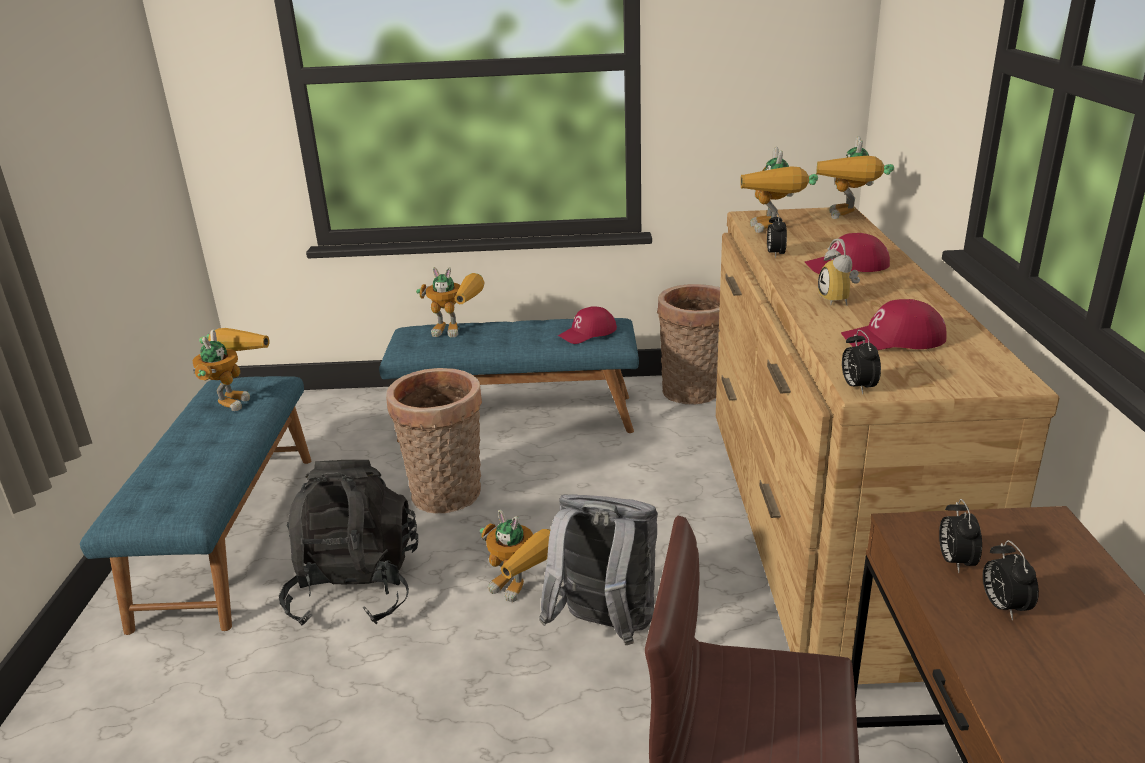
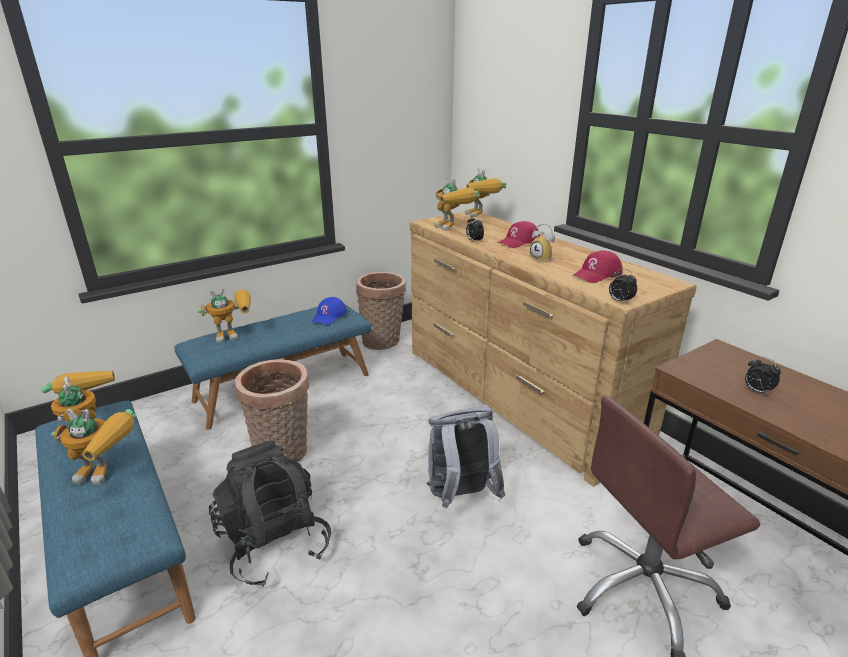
camera: 35 degrees left, 0 degrees up
(523, 592) = (393, 496): toy robot -> toy robot (108, 473)
(588, 333) = (329, 316): red cap -> blue cap
(954, 561) = (715, 378): alarm clock -> none

